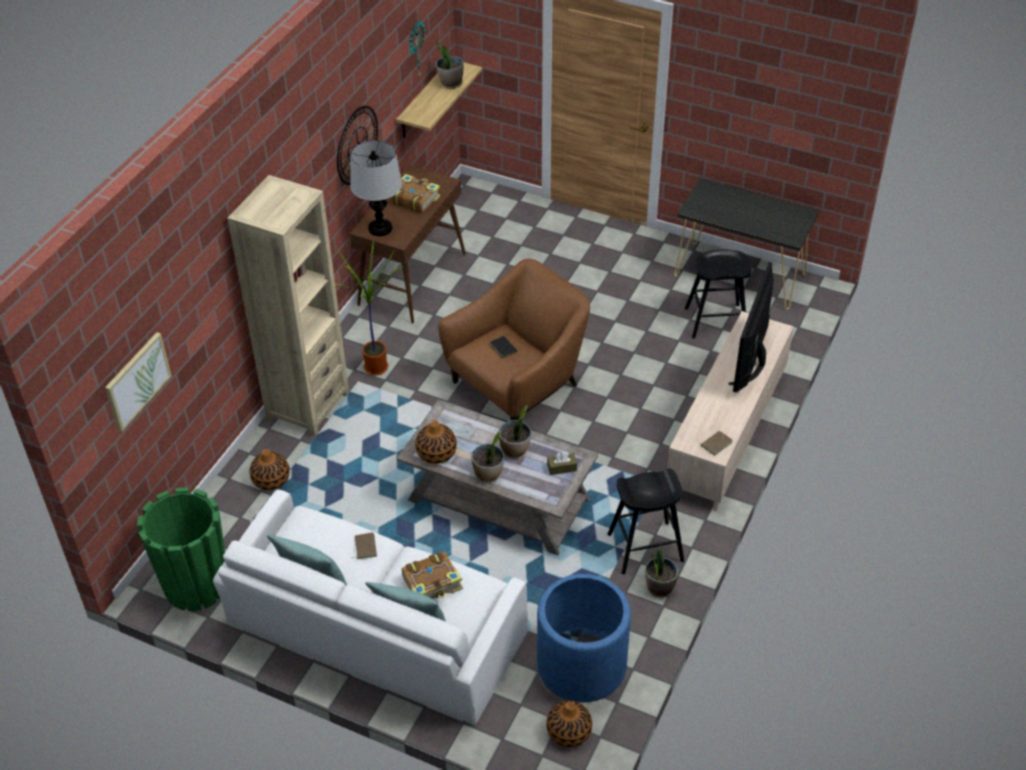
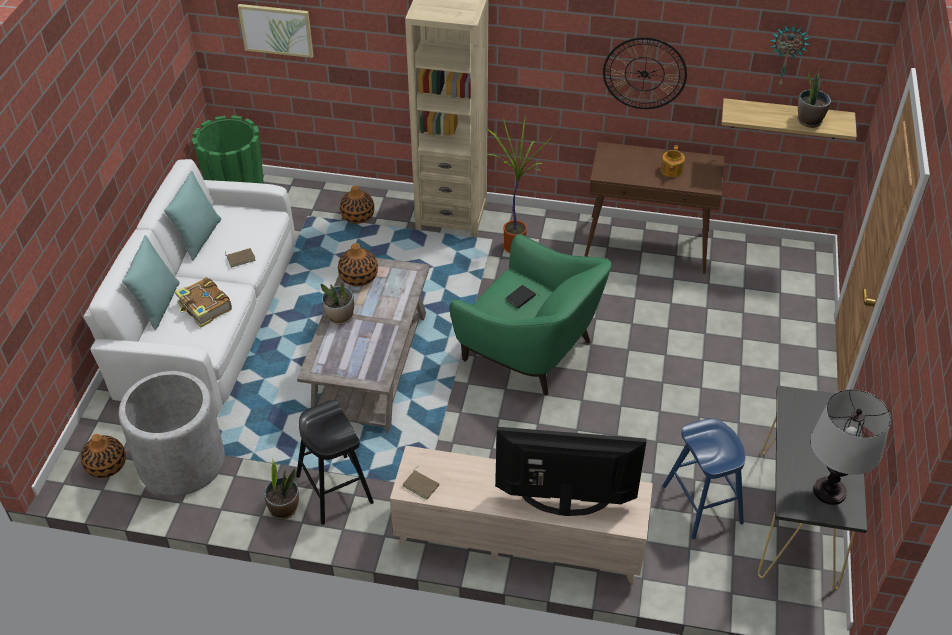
camera: 75 degrees right, 0 degrees up
(380, 228) = (615, 158): table lamp -> table lamp (829, 491)
(414, 199) = (671, 170): book -> teapot
(515, 450) = (376, 329): potted plant -> none
(518, 385) = (529, 350): brown armchair -> green armchair
(562, 468) = (361, 367): brown tissue box -> none
(581, 665) = (181, 462): blue planter -> grey planter
(715, 321) = (702, 504): black stool -> blue stool

